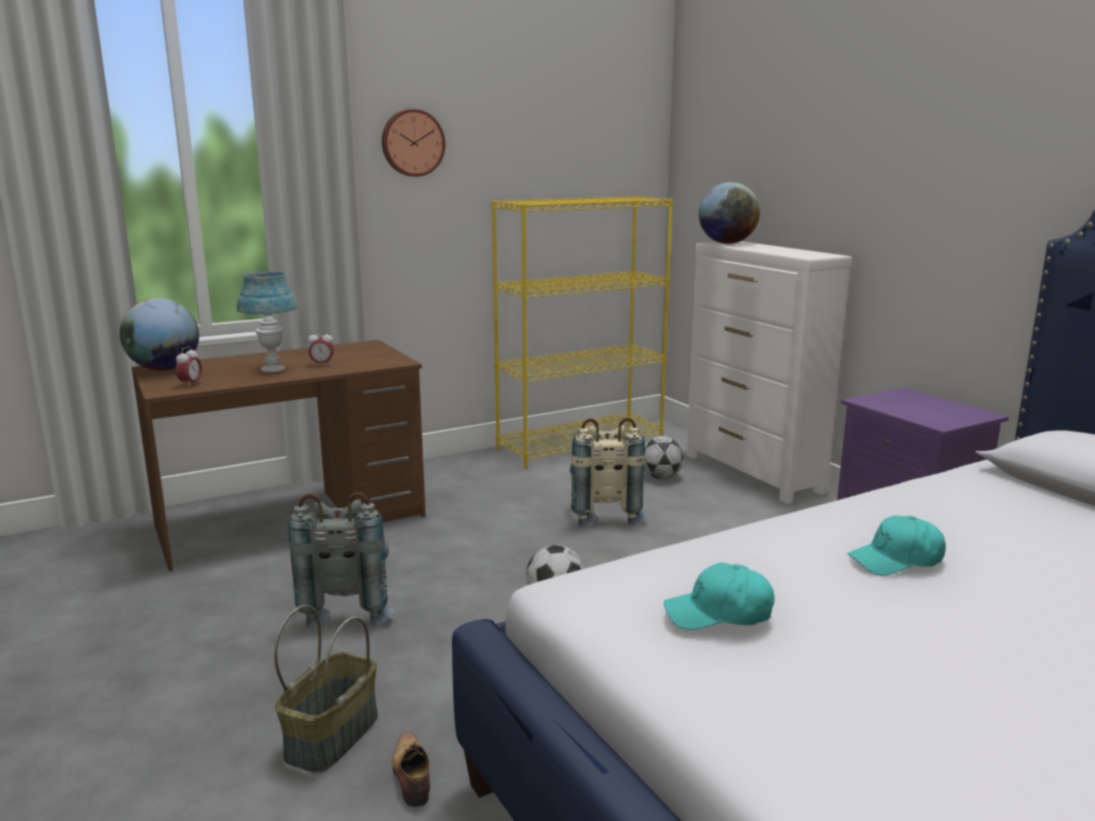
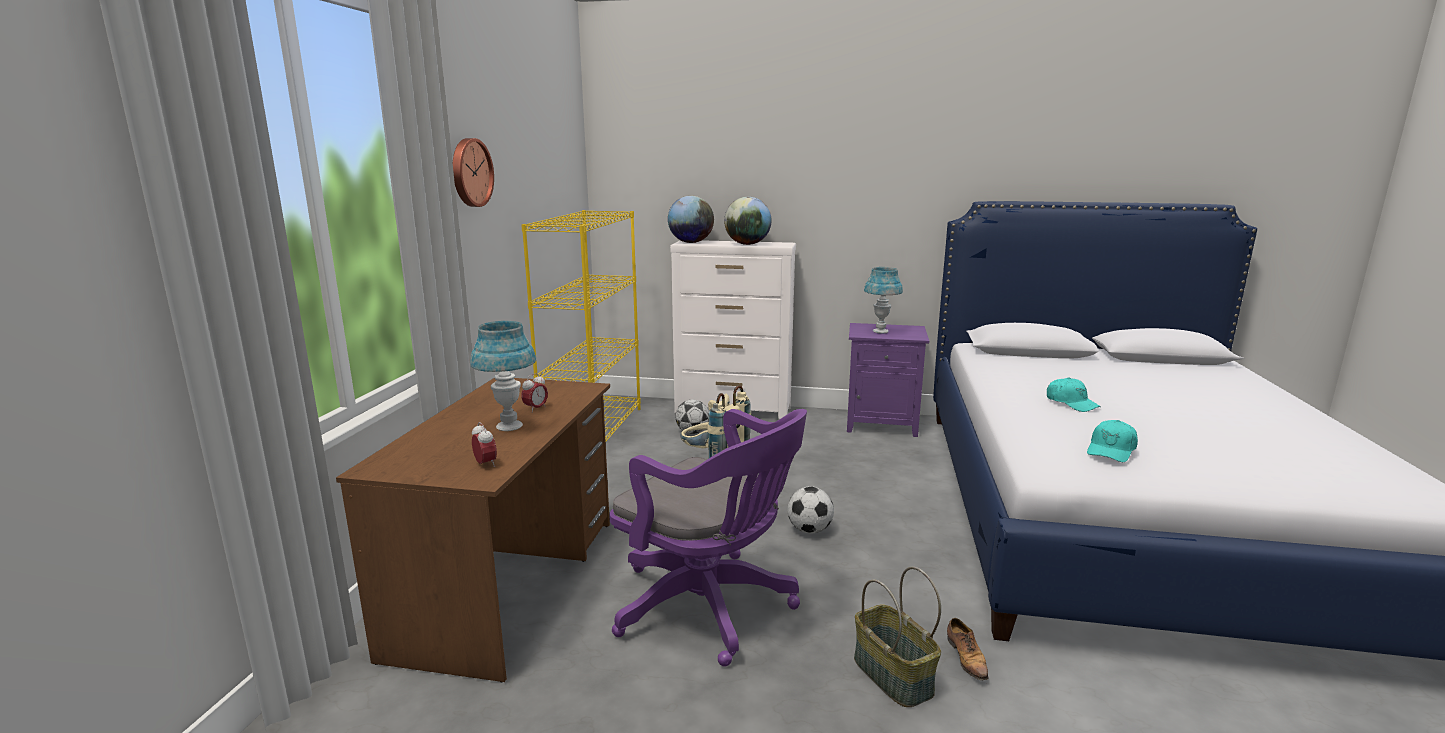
camera: 50 degrees left, 0 degrees up
(164, 369) = (392, 465): globe -> globe (747, 244)
(348, 606) = (711, 608): grey backpack -> purple office chair
(411, 775) = (966, 658): shoe -> shoe turned 120 degrees counterclockwise
(896, 560) = (1071, 403): turquoise cap -> turquoise cap turned 60 degrees counterclockwise
(908, 405) = (880, 331): none -> blue table lamp

